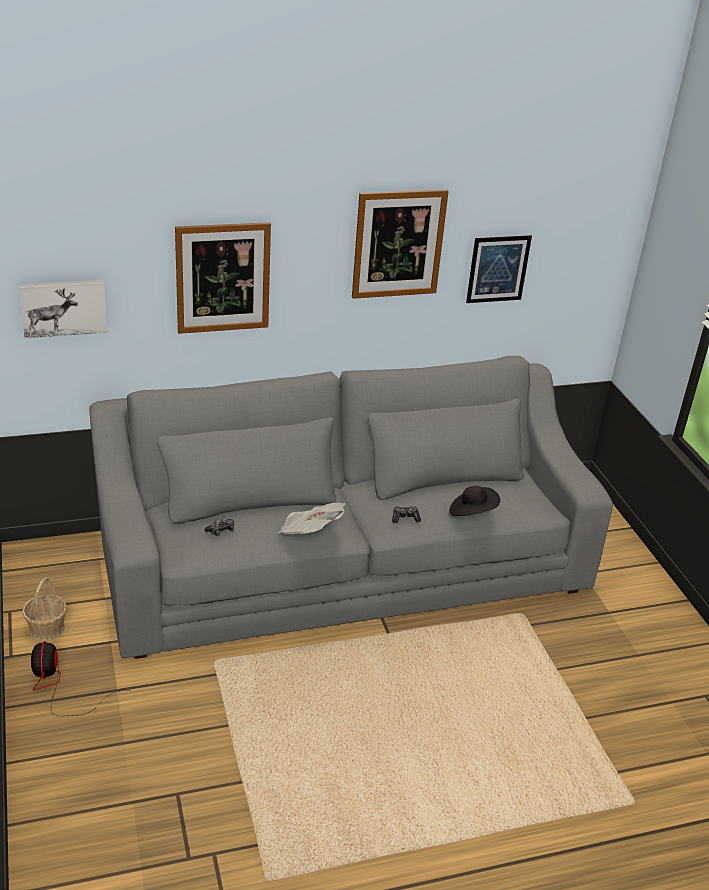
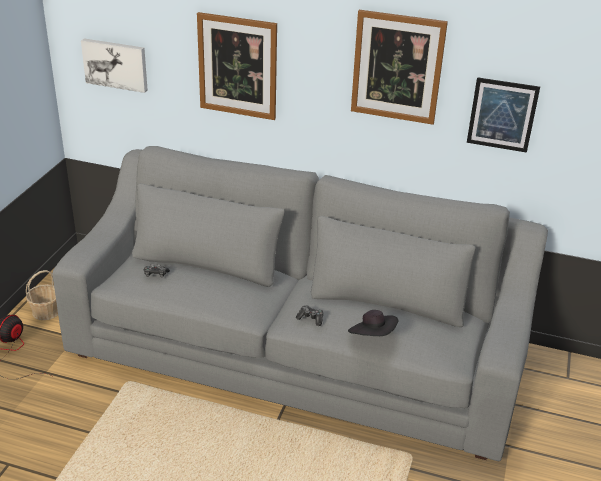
camera: 35 degrees right, 0 degrees up
(310, 532) = (219, 300): newspaper -> none

